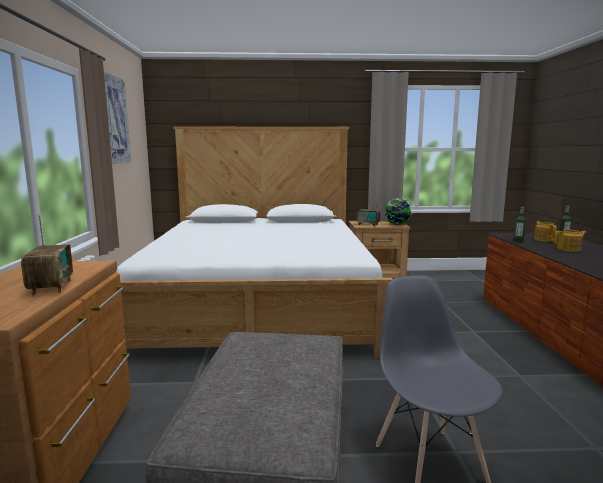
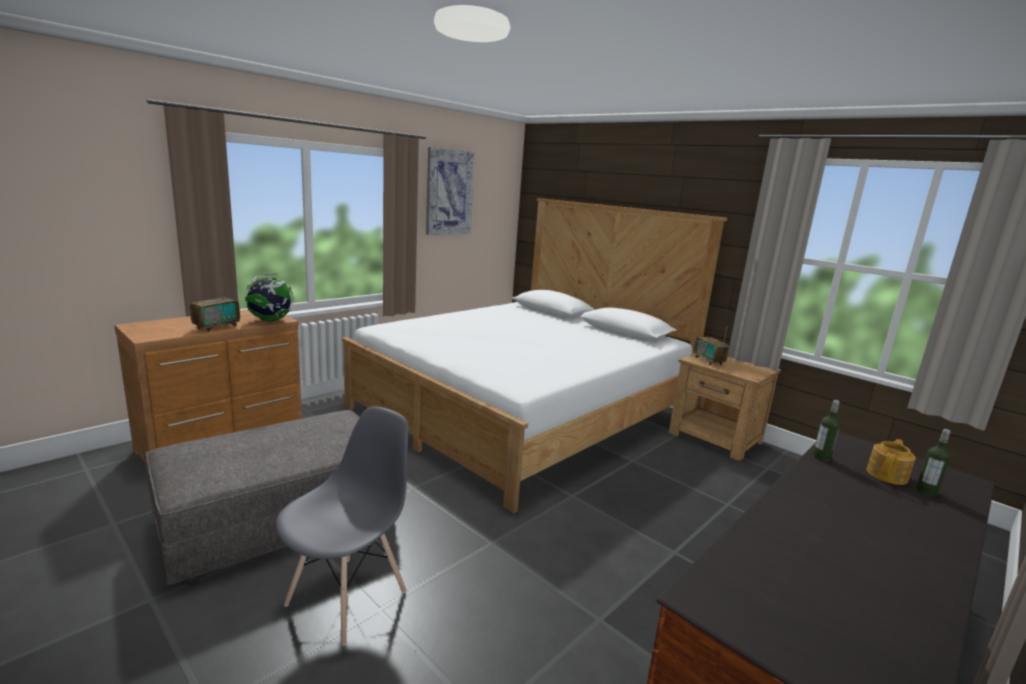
camera: 45 degrees right, 5 degrees up
(397, 224) = (750, 373): globe -> globe (270, 321)
(569, 249) = (863, 502): teapot -> none

